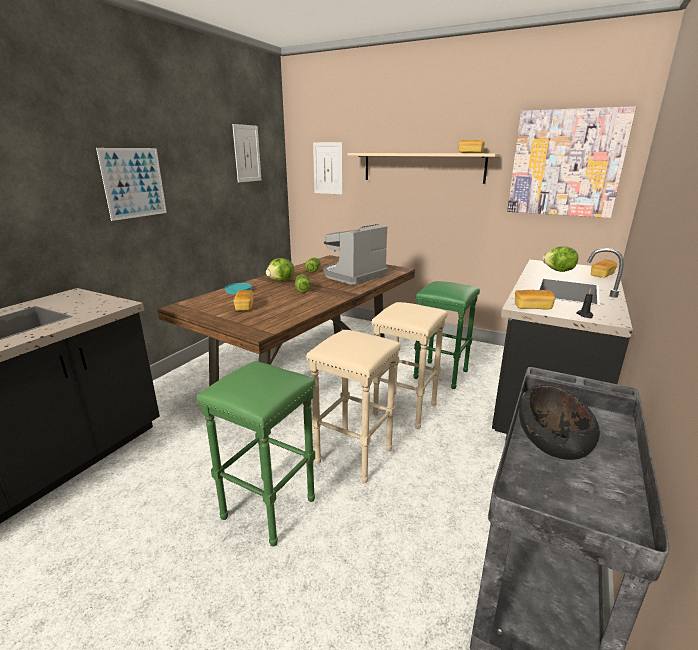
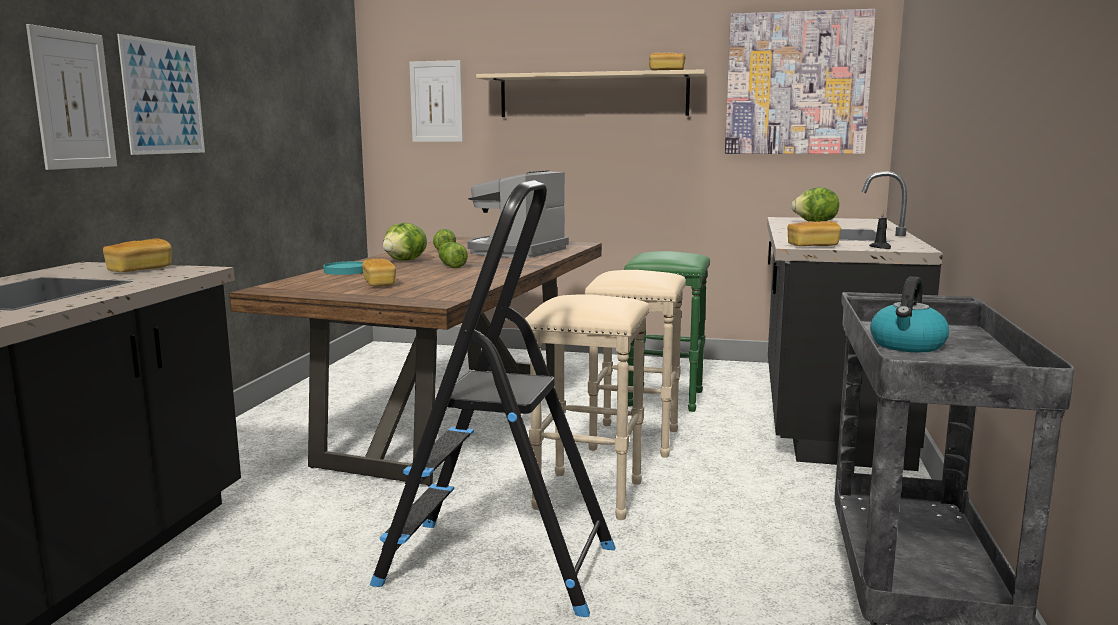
camera: 15 degrees left, 10 degrees down
(247, 153) = (310, 72): picture -> picture (73, 100)
(269, 509) = (495, 565): green stool -> black step ladder
(553, 440) = (907, 345): black bowl -> kettle
(602, 275) = (872, 223): bread -> bread (140, 270)

